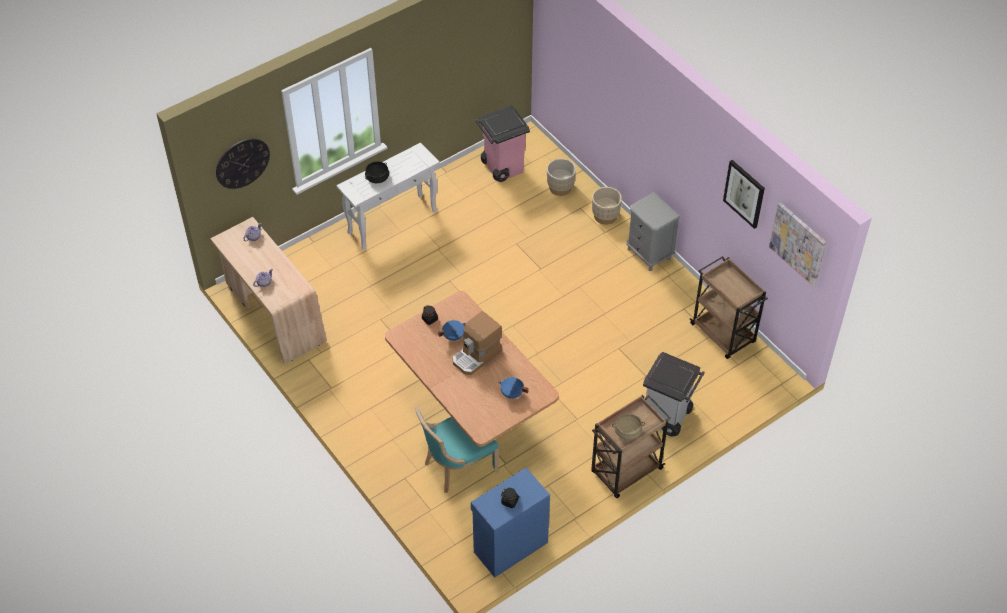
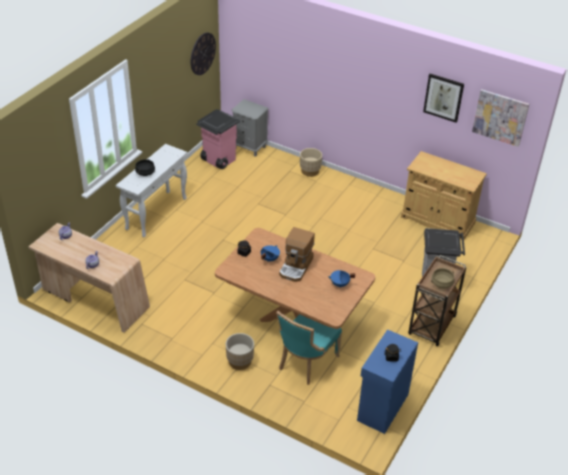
camera: 25 degrees left, 10 degrees down
(242, 163) = (46, 170): wall clock -> wall clock (202, 53)
(560, 187) = (267, 162): beige planter -> beige planter (240, 361)
(649, 253) = (355, 185): grey nightstand -> grey nightstand (249, 147)
(723, 334) = (437, 220): brown cart -> beige cabinet

